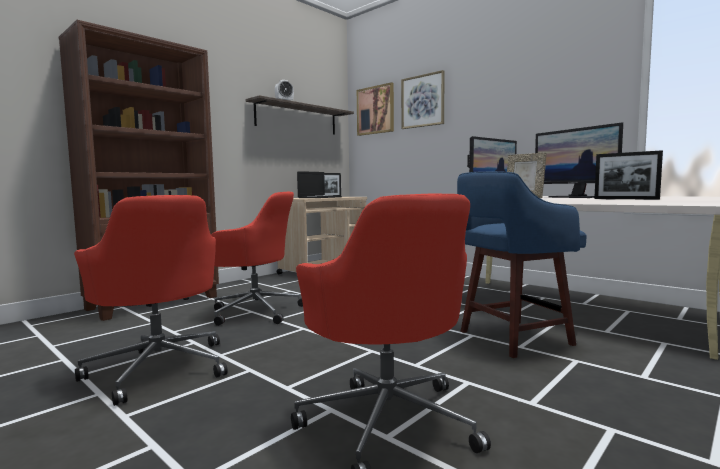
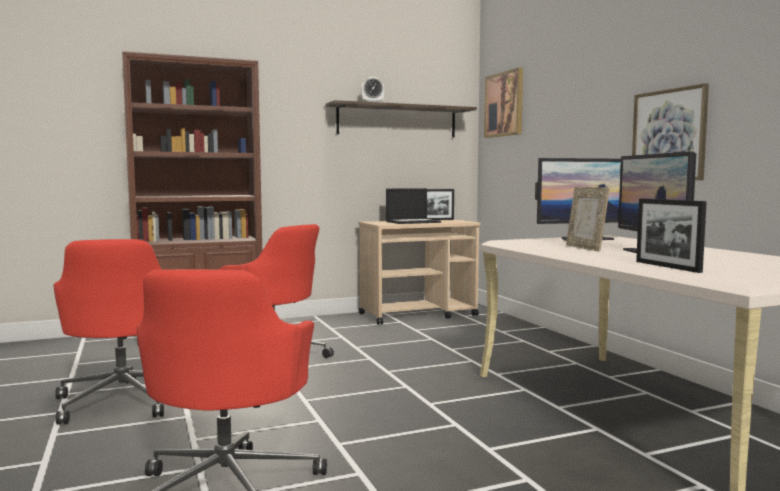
camera: 25 degrees right, 0 degrees up
(422, 101) = (552, 93): picture -> picture (669, 135)
(512, 338) = (496, 437): blue stool -> none

